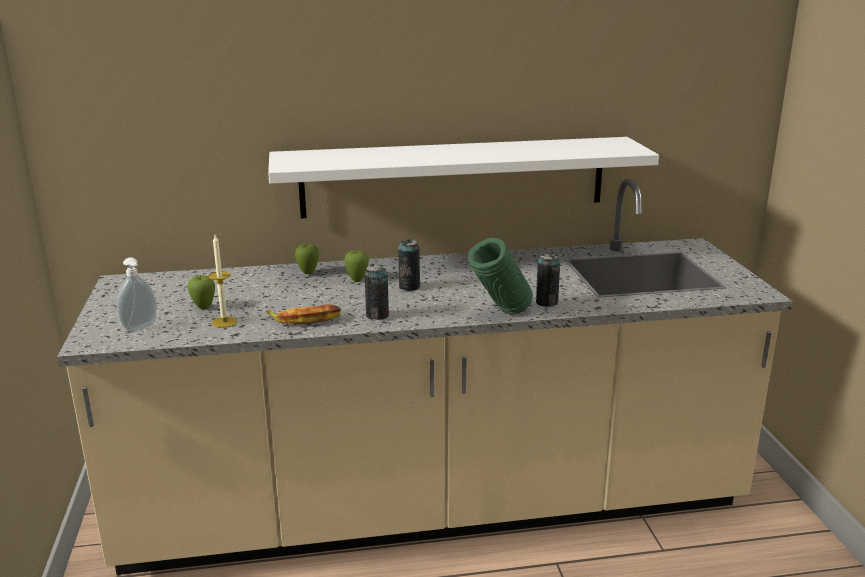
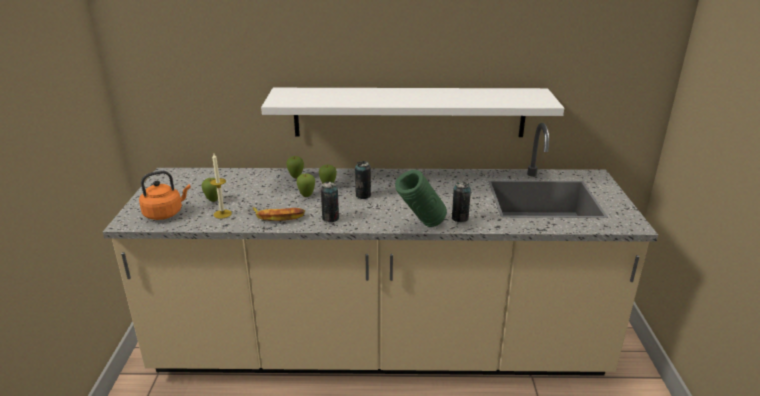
camera: 10 degrees right, 5 degrees up
(141, 328) = (165, 213): soap dispenser -> orange kettle
(333, 293) = (306, 196): none -> apple

